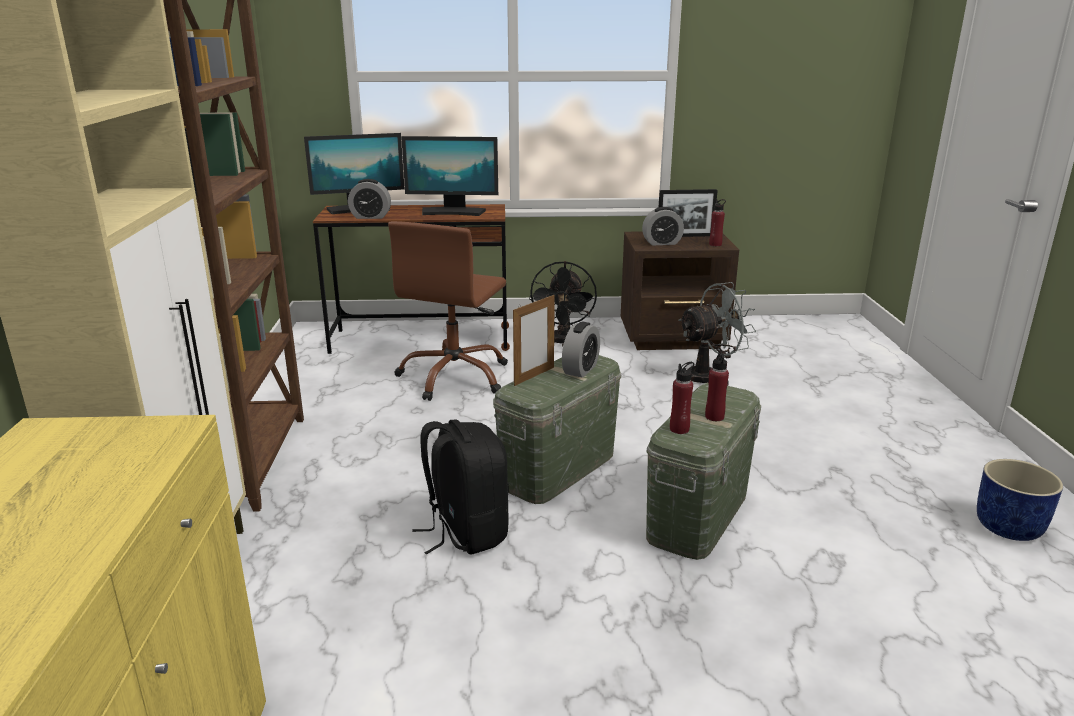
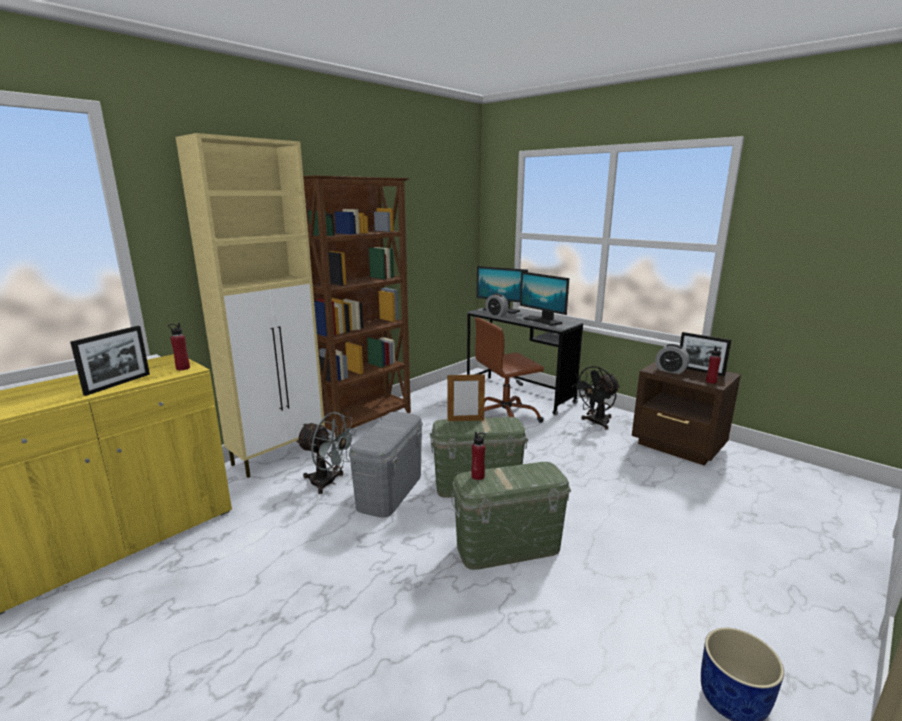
camera: 45 degrees right, 5 degrees down
(87, 515) = (118, 384): none -> picture frame
(421, 340) = (519, 394): brown desk -> grey desk
(466, 532) = (390, 491): black backpack -> grey storage box
(580, 369) = (494, 426): alarm clock -> none
(709, 377) = (661, 479): grey fan -> grey fan (328, 483)
(714, 417) = (511, 480): red bottle -> red bottle (183, 368)

